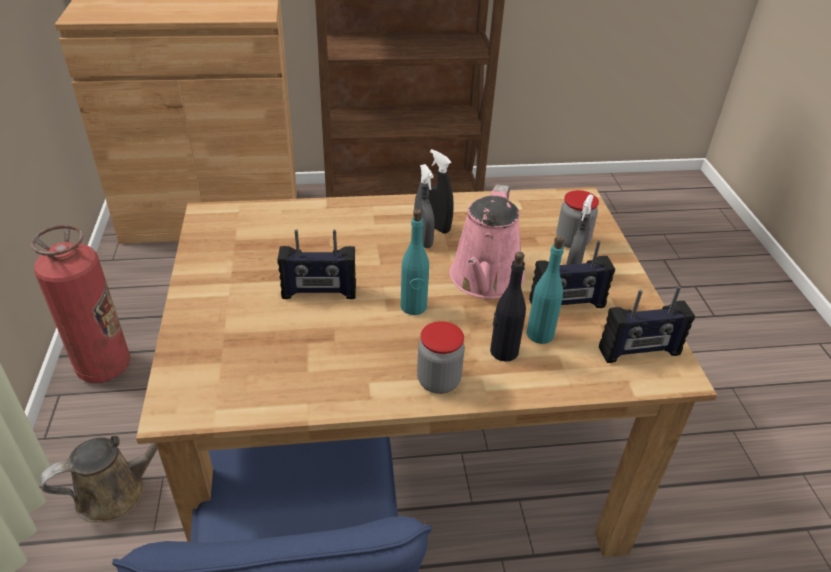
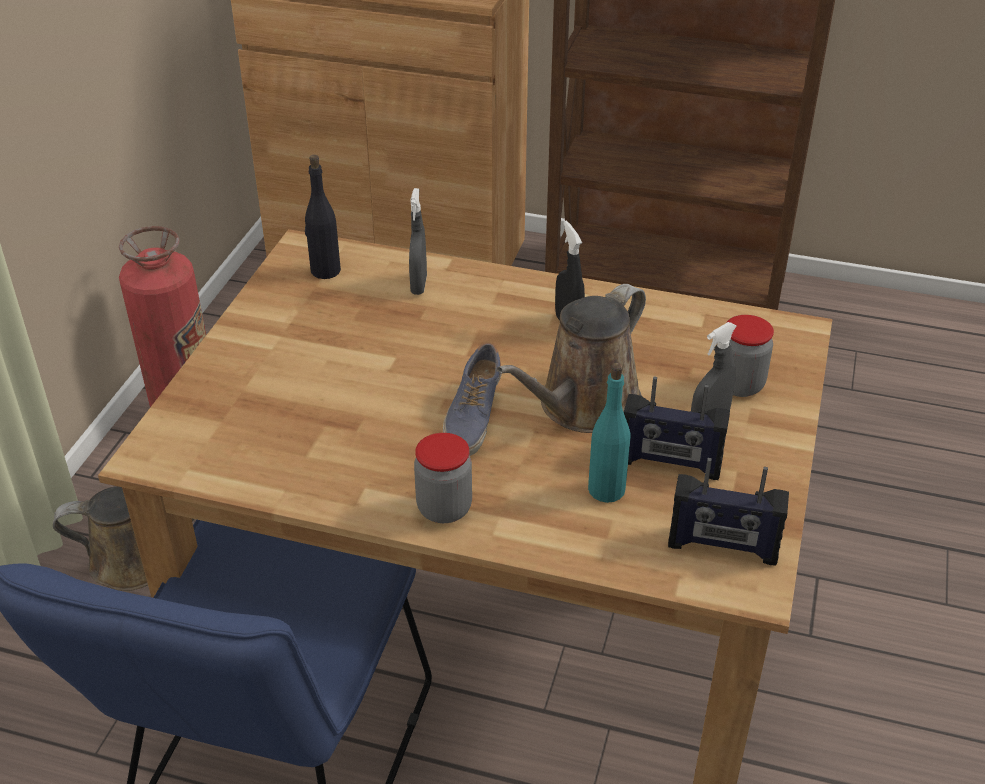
camera: 25 degrees right, 0 degrees up
(319, 293) = (372, 371): radio -> none
(413, 307) = (472, 416): turquoise bottle -> shoe
(423, 240) = (538, 338): grey spray bottle -> grey spray bottle (419, 285)
(485, 280) = (583, 406): pink watering can -> brown watering can
(503, 351) = (545, 497): black bottle -> black bottle (325, 271)

